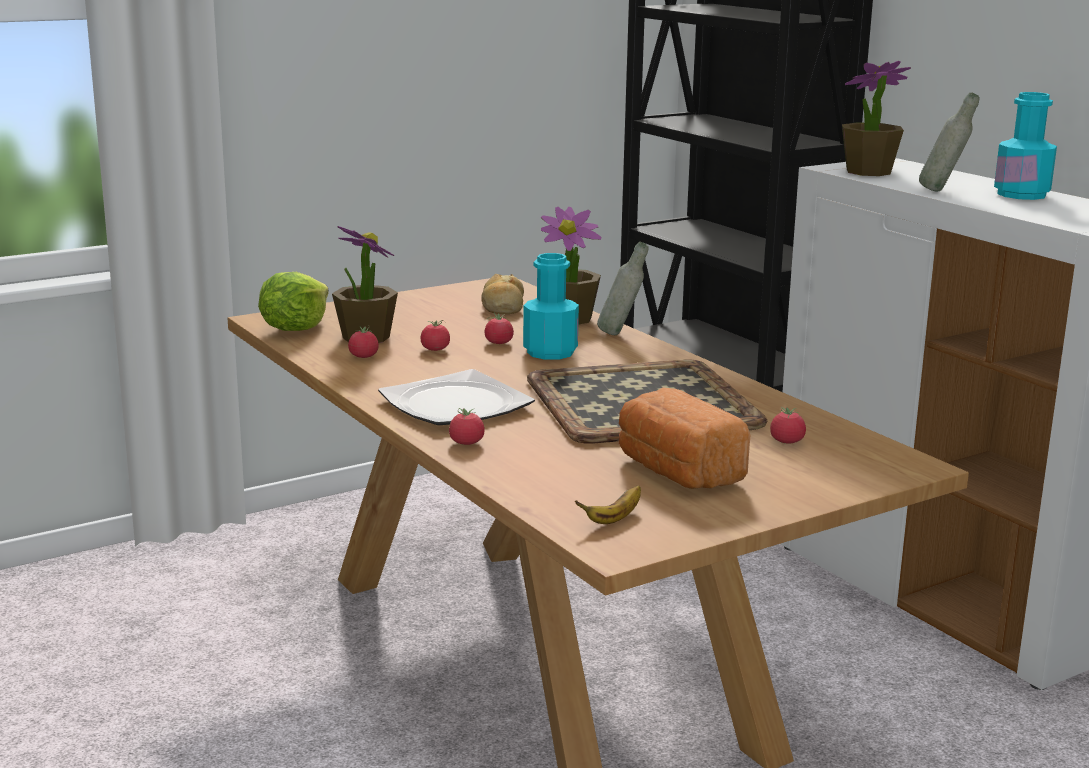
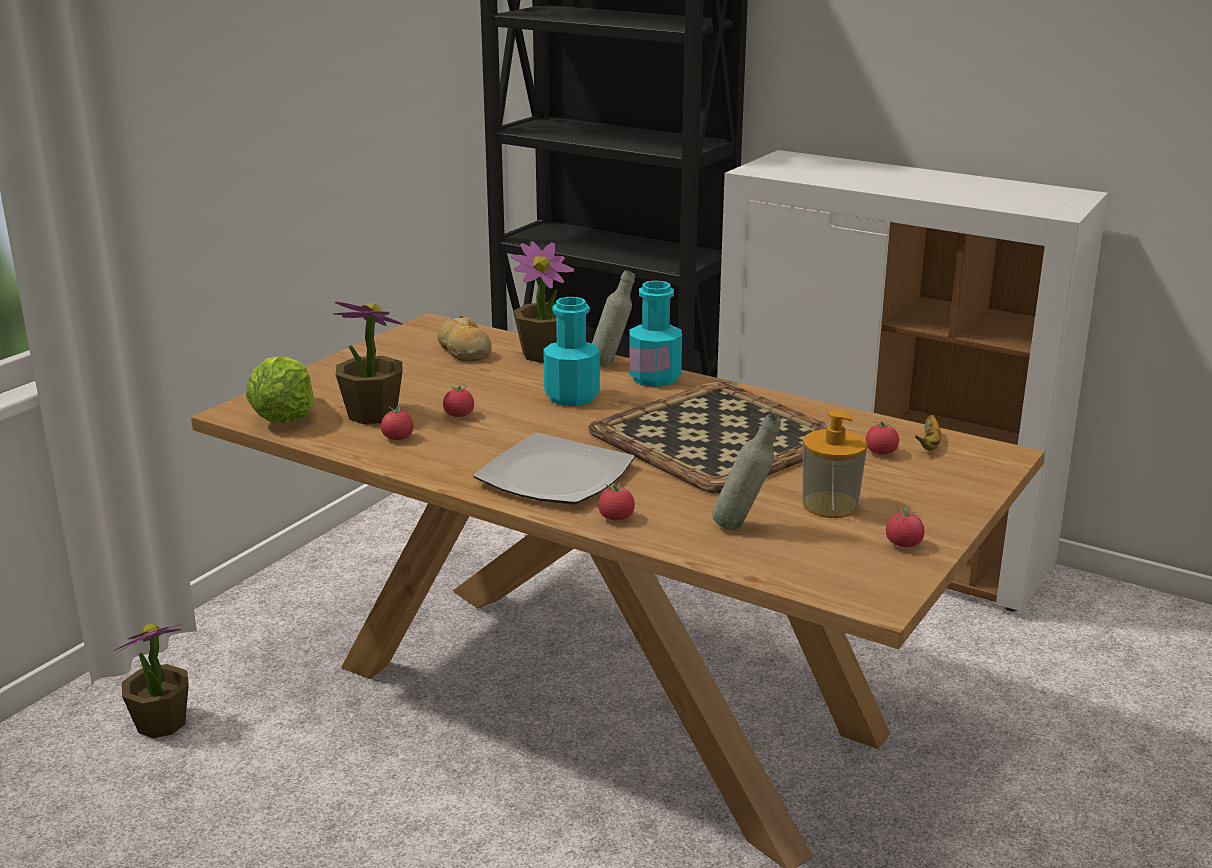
camera: 25 degrees left, 5 degrees up
(499, 343) = (511, 395): tomato -> tomato (903, 544)
(614, 519) = (838, 569): banana -> banana (929, 445)
(676, 471) = (830, 505): bread -> soap dispenser
(868, 172) = (790, 171): potted plant -> potted plant (161, 723)
(943, 191) = (883, 186): grey bottle -> grey bottle (743, 527)
(1021, 194) = (945, 181): turquoise bottle -> turquoise bottle (655, 378)

